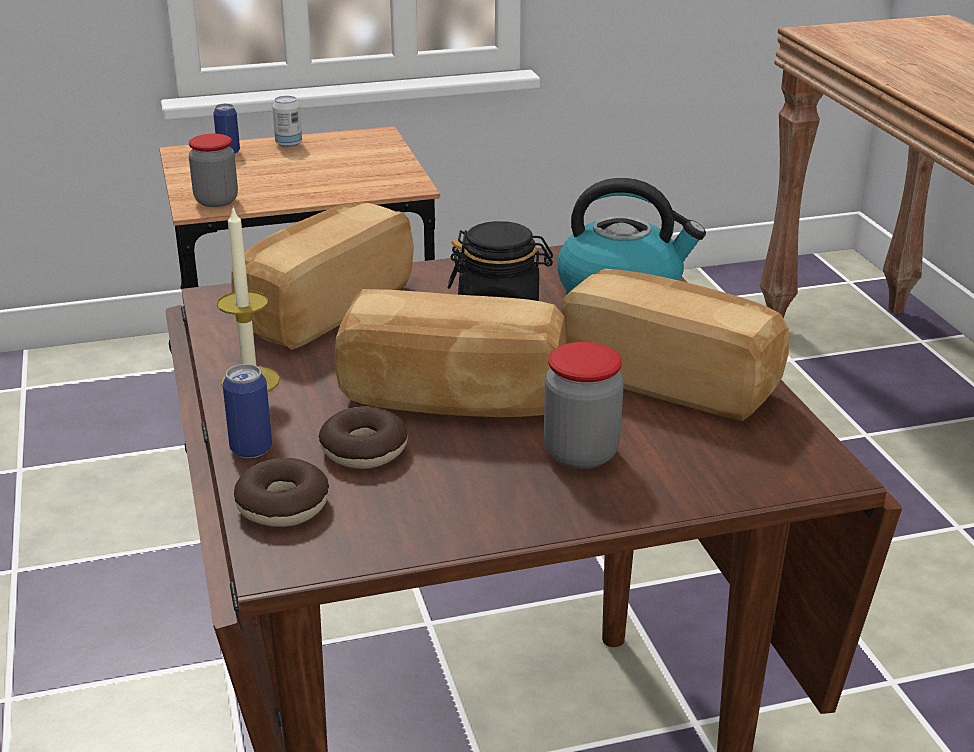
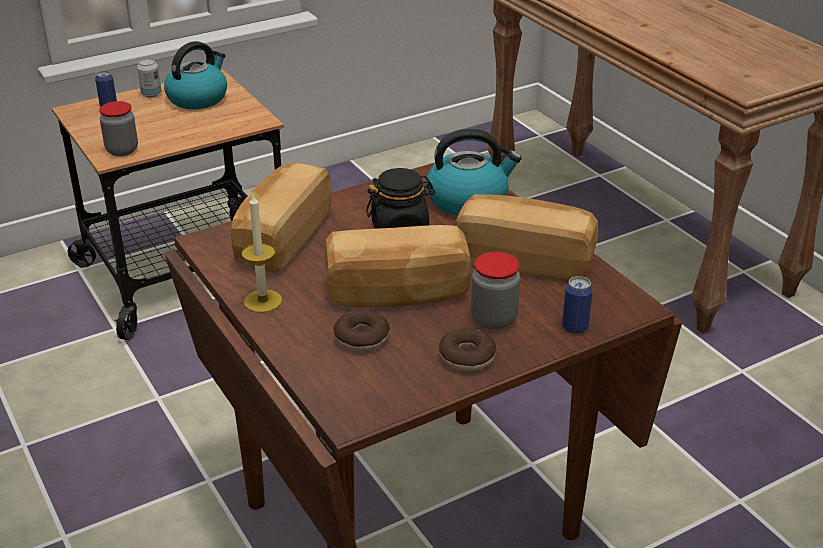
camera: 15 degrees left, 5 degrees up
(251, 449) = (290, 348): can -> can (575, 327)
(283, 505) = (331, 383): donut -> donut (467, 357)
(345, 154) = (198, 98): none -> kettle

